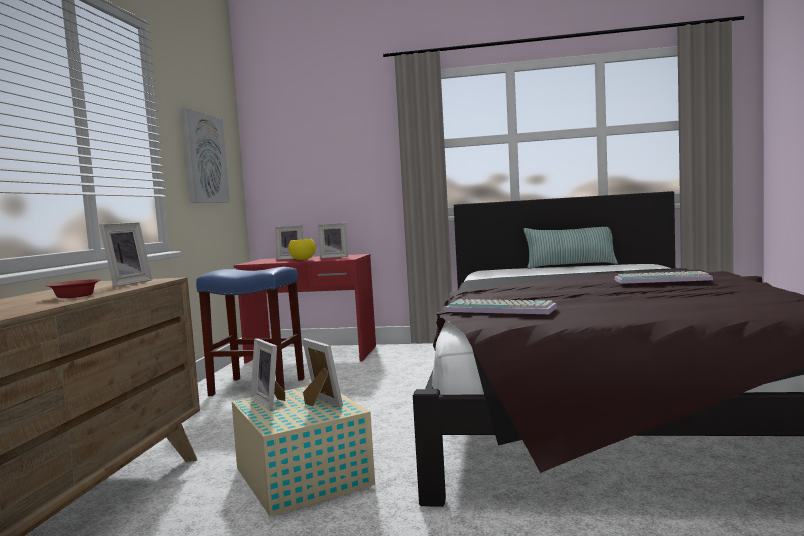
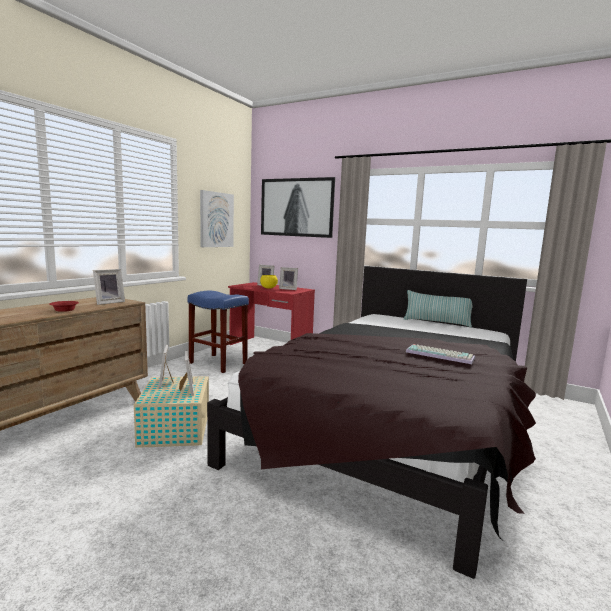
camera: 20 degrees right, 5 degrees up
(324, 134) = (297, 207): none -> picture
(502, 309) = (287, 359): keyboard -> none

